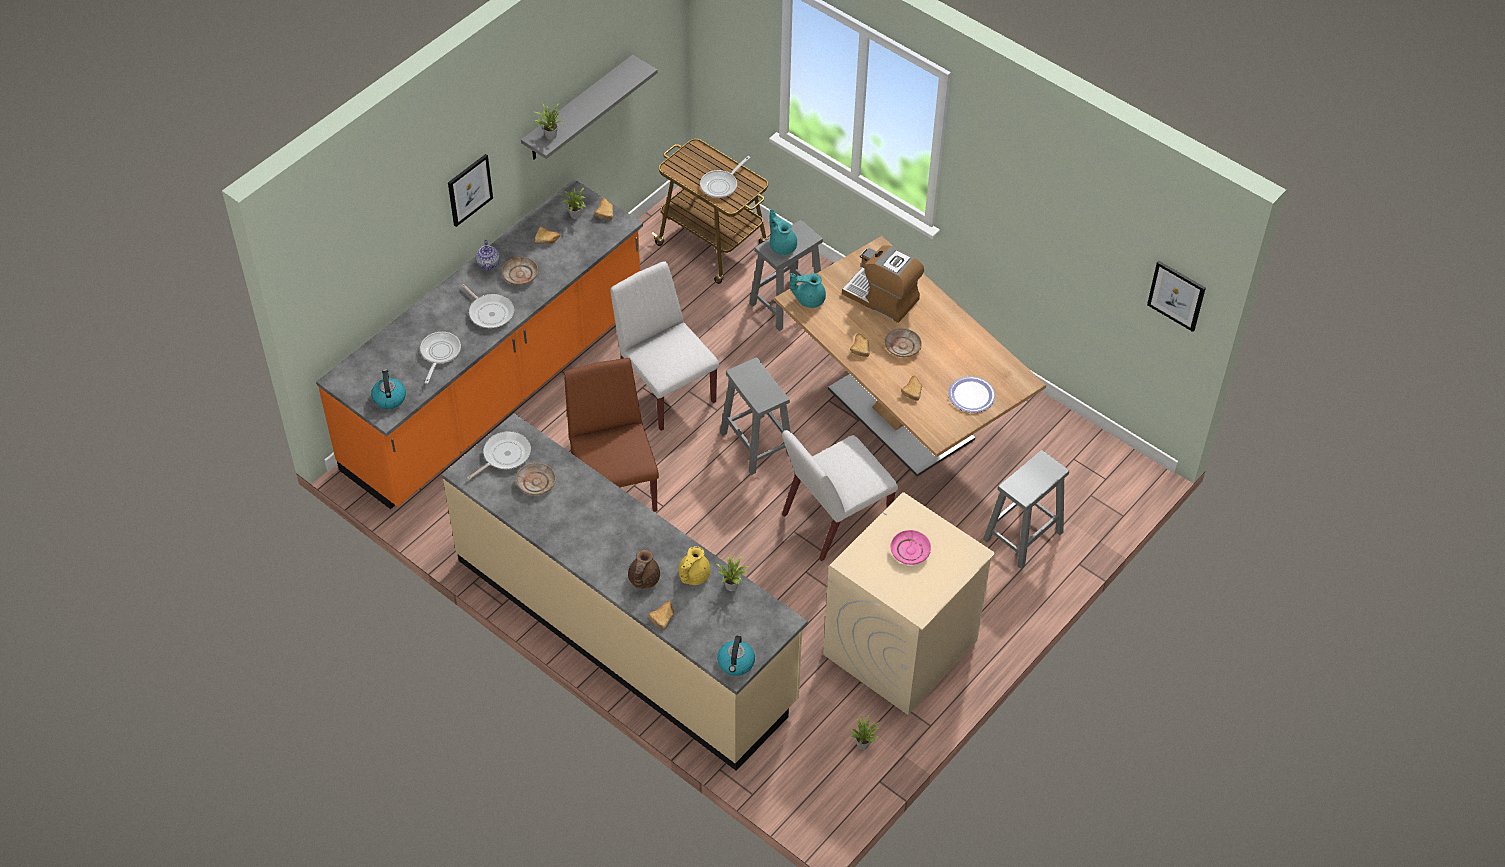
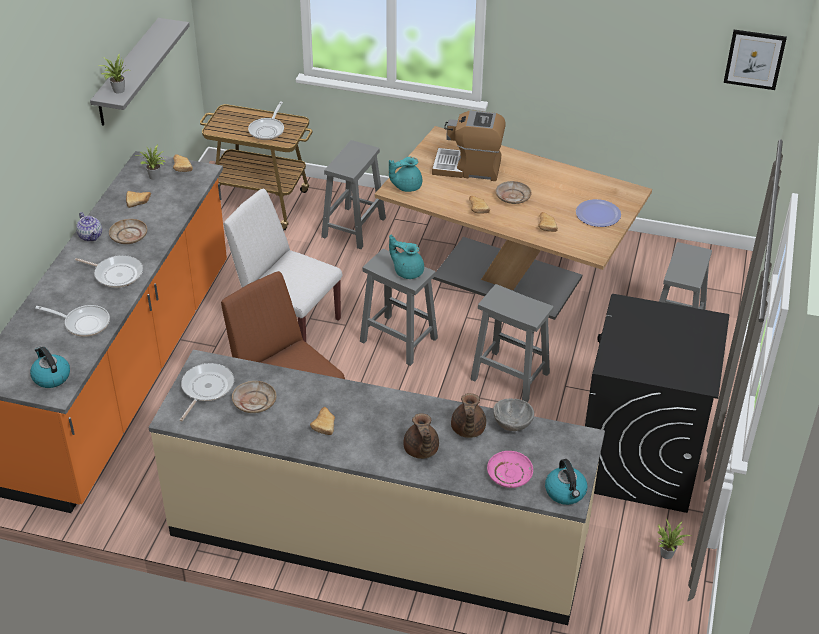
camera: 25 degrees left, 10 degrees down
(439, 354) = (83, 323): frying pan -> frying pan turned 120 degrees clockwise
(469, 189) = (57, 155): picture -> none
(664, 616) = (464, 476): bread -> bread (324, 424)
(693, 576) = (467, 430): yellow teapot -> brown teapot
(732, 585) = (512, 424): potted plant -> grey bowl
(782, 245) = (348, 162): turquoise teapot -> turquoise teapot (407, 271)
(835, 519) = (508, 376): white chair -> grey stool
(900, 648) = (639, 459): beige washing machine -> black washing machine
(910, 551) = (656, 337): pink plate -> pink plate (509, 474)

